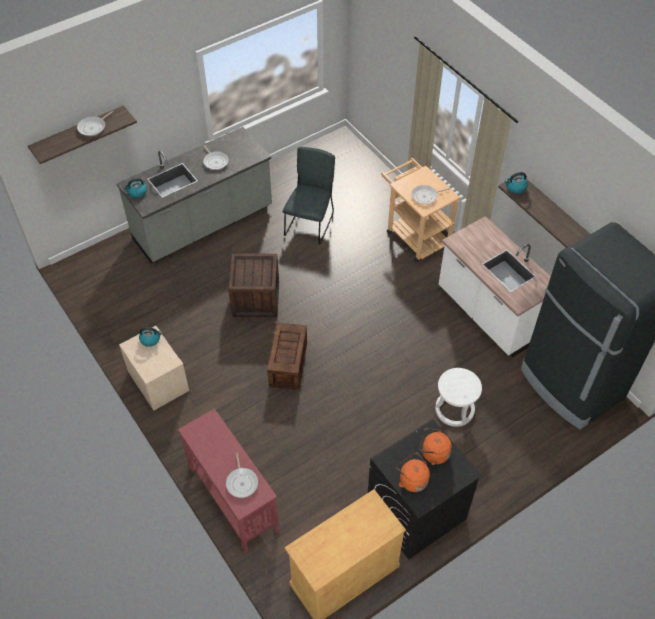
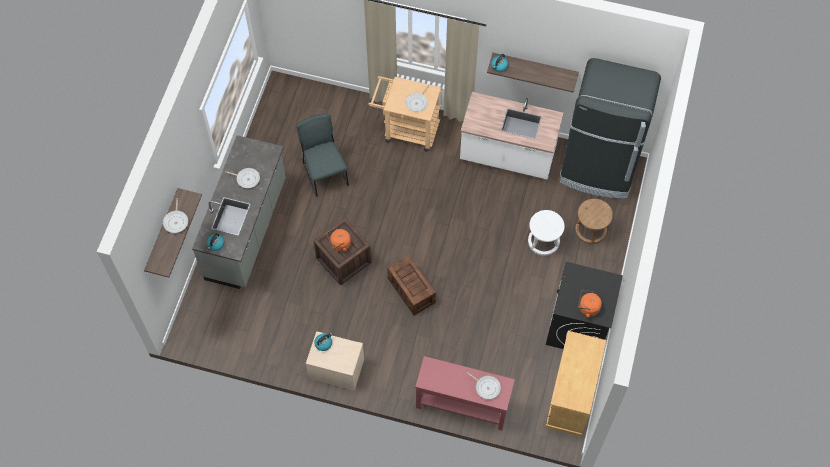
camera: 40 degrees left, 10 degrees up
(433, 453) = (585, 282): orange kettle -> orange kettle (339, 244)
(513, 433) = (590, 230): none -> brown stool

